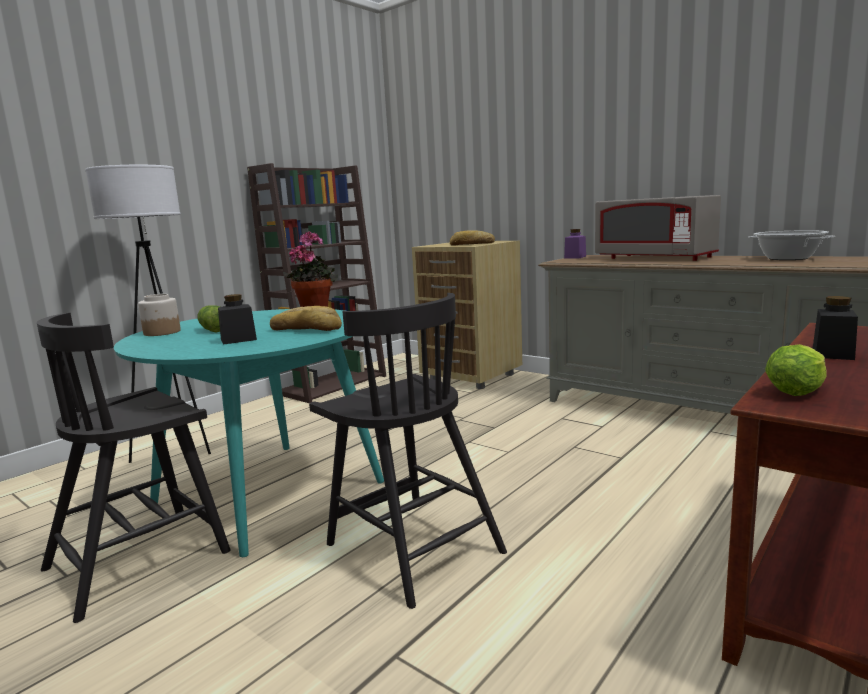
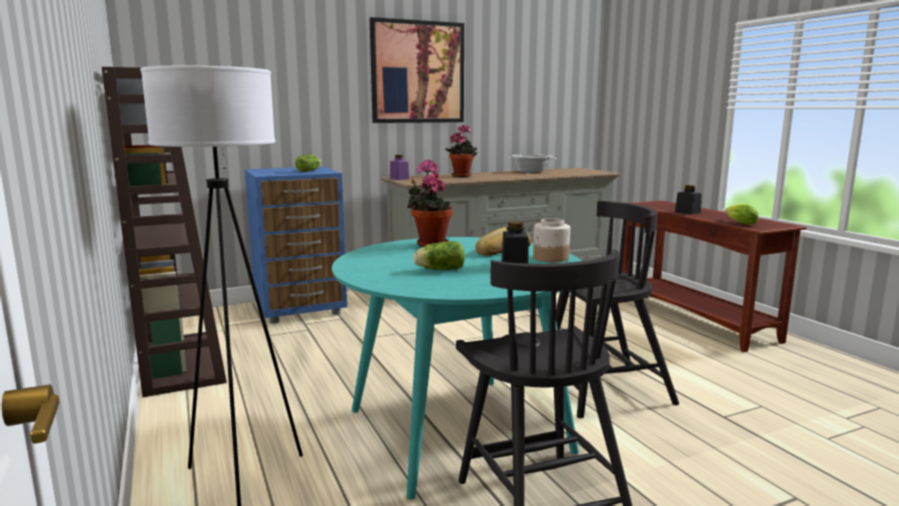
camera: 65 degrees left, 0 degrees up
(161, 332) = (410, 284): jar -> jar (550, 258)
(471, 377) = (300, 310): brown dresser -> blue dresser
(472, 244) = (309, 171): bread -> lettuce
(631, 125) = (417, 72): none -> picture
(655, 258) = (462, 176): grey microwave -> potted plant

